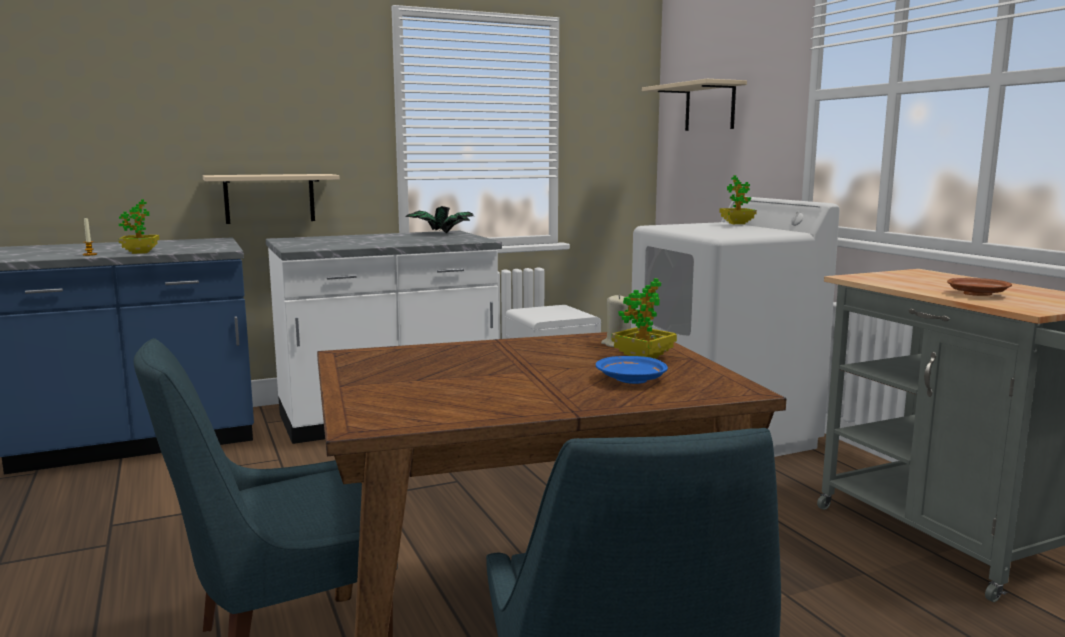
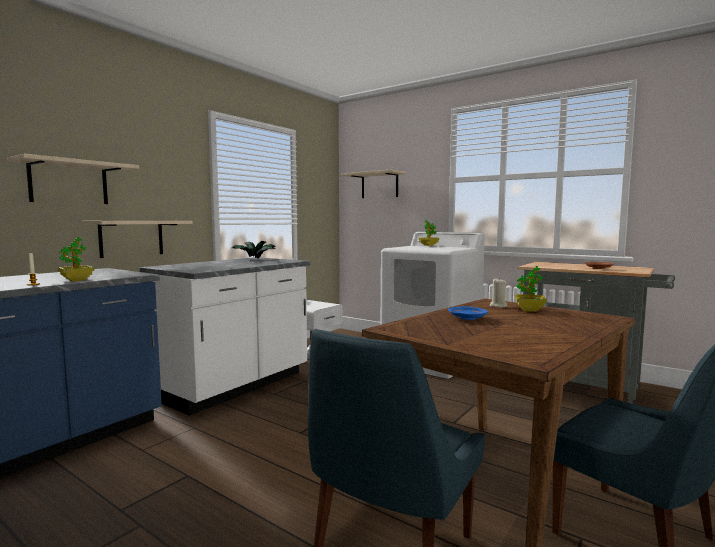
camera: 30 degrees left, 5 degrees down
(185, 127) = (69, 183): none -> beige shelf
(631, 380) = (561, 320): blue plate -> blue plate (467, 318)

